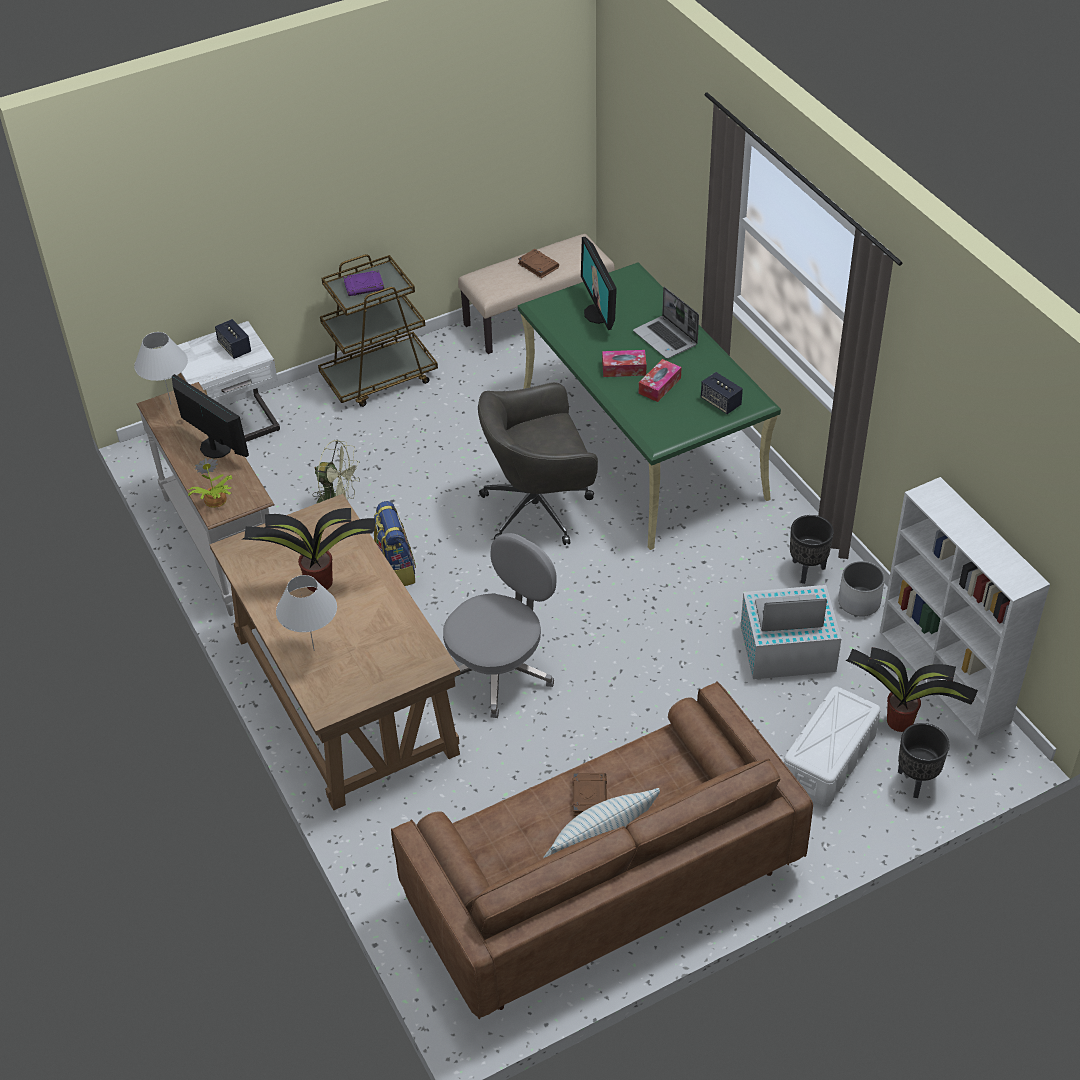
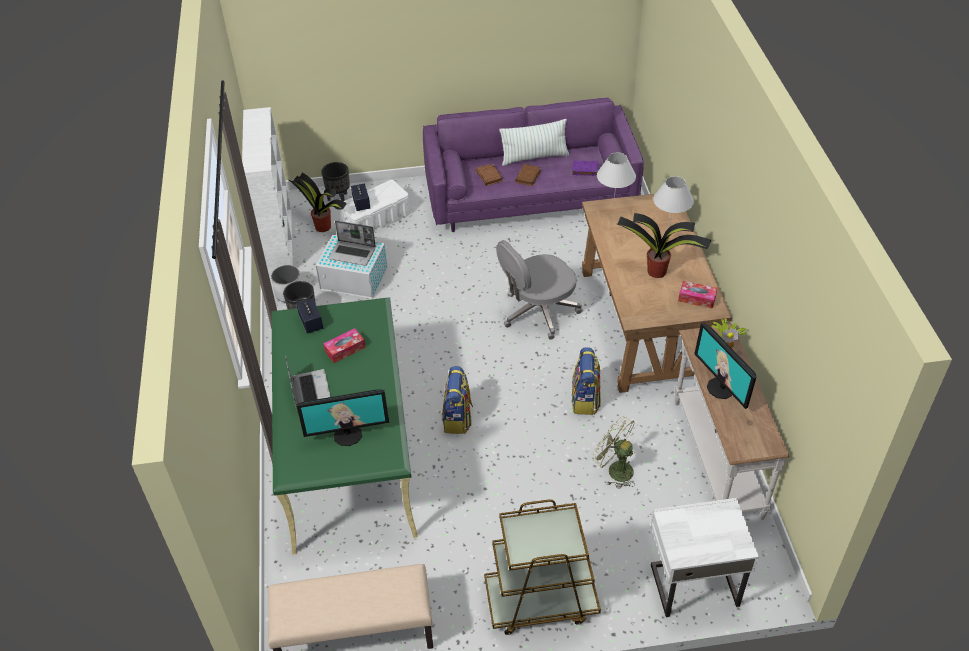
camera: 160 degrees left, 0 degrees up
(171, 404) = (757, 443): white table lamp -> white table lamp (613, 207)
(234, 348) = (689, 534): speaker -> speaker (361, 203)
(364, 286) = (546, 540): purple book -> purple book (584, 170)
(538, 265) = (346, 596): brown book -> brown book (489, 176)
(539, 508) = (458, 419): grey office chair -> backpack
(598, 313) = (348, 435): monitor -> monitor turned 75 degrees clockwise
(602, 883) = (530, 196): brown sofa -> purple sofa
(624, 369) = (362, 373): tissue box -> tissue box (697, 298)

